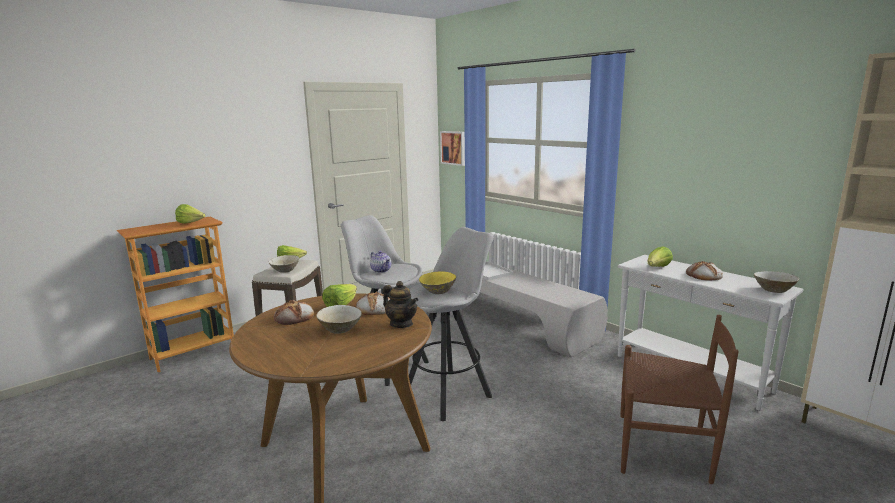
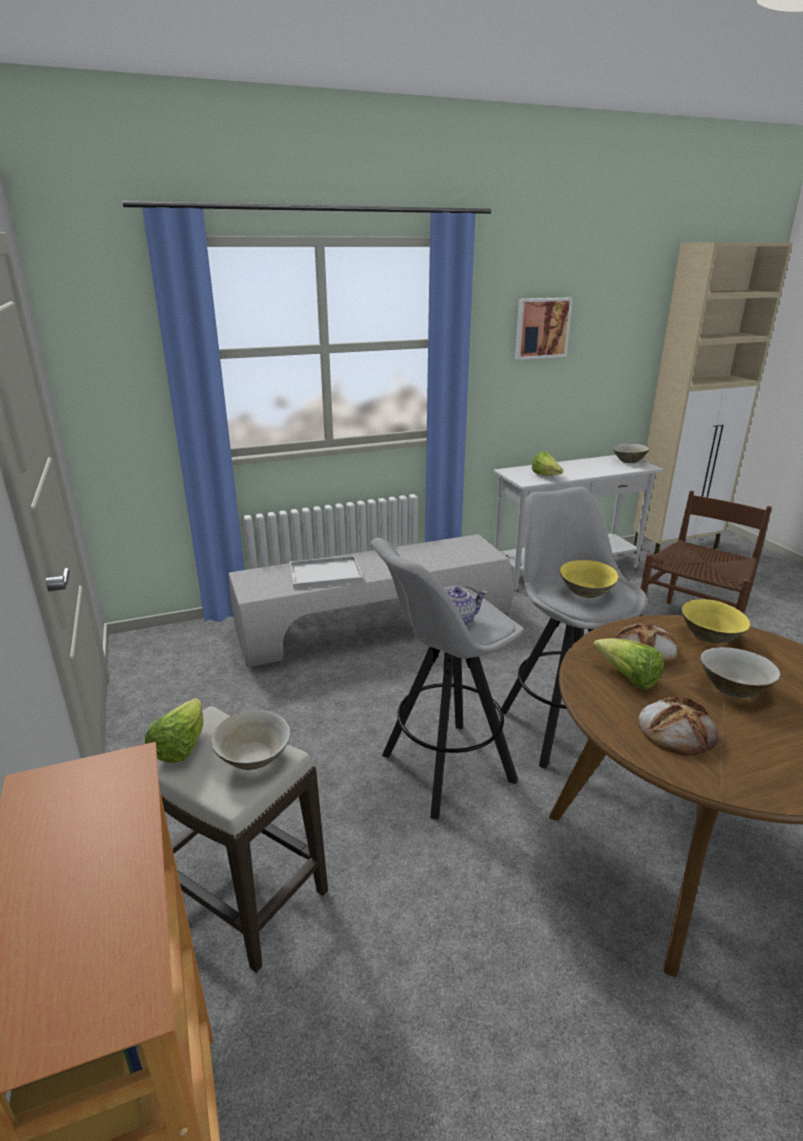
camera: 70 degrees left, 10 degrees up
(191, 223) = (99, 816): lettuce -> none
(401, 324) = (710, 637): teapot -> yellow bowl
(454, 148) = (108, 380): picture -> picture (541, 328)
(704, 276) = (580, 468): bread -> none

